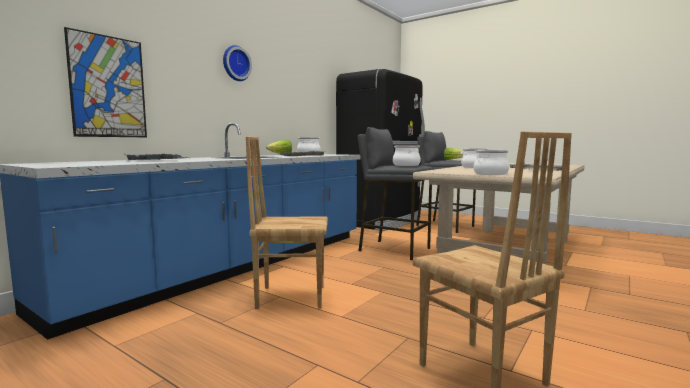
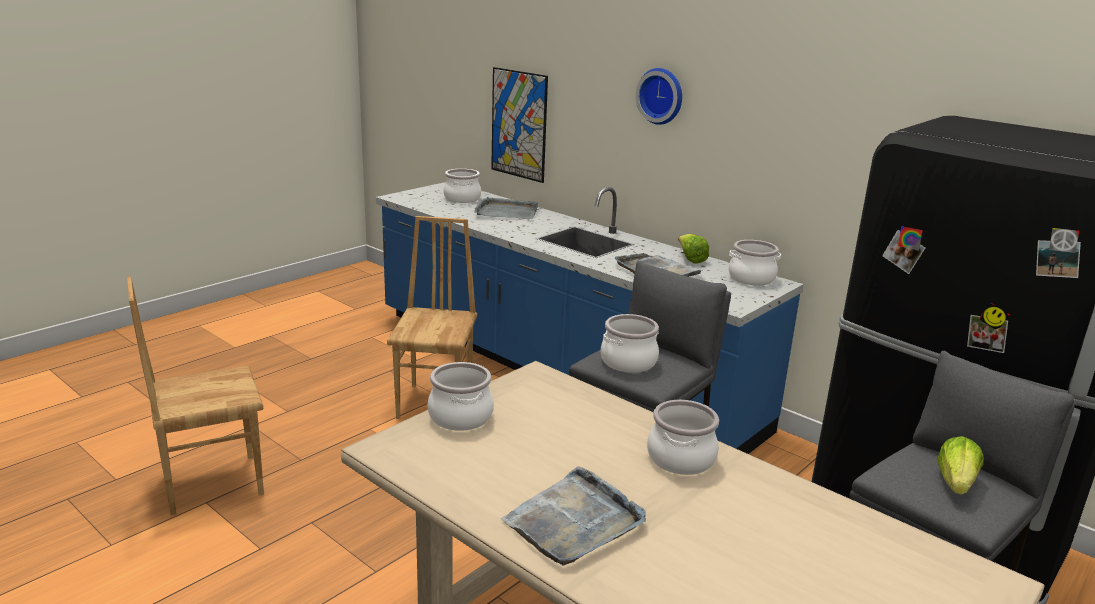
camera: 95 degrees right, 15 degrees up
(95, 162) = (462, 198): none -> cooking pot

